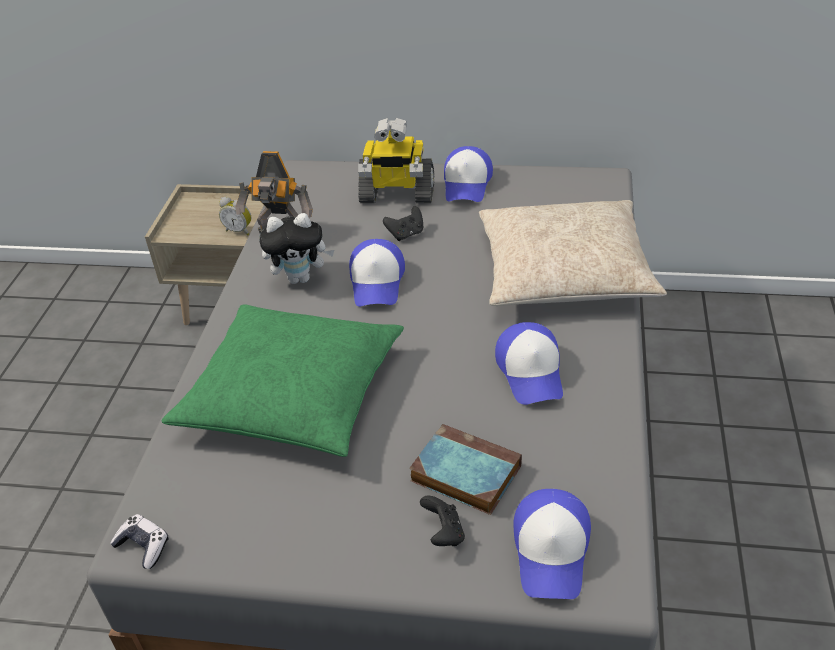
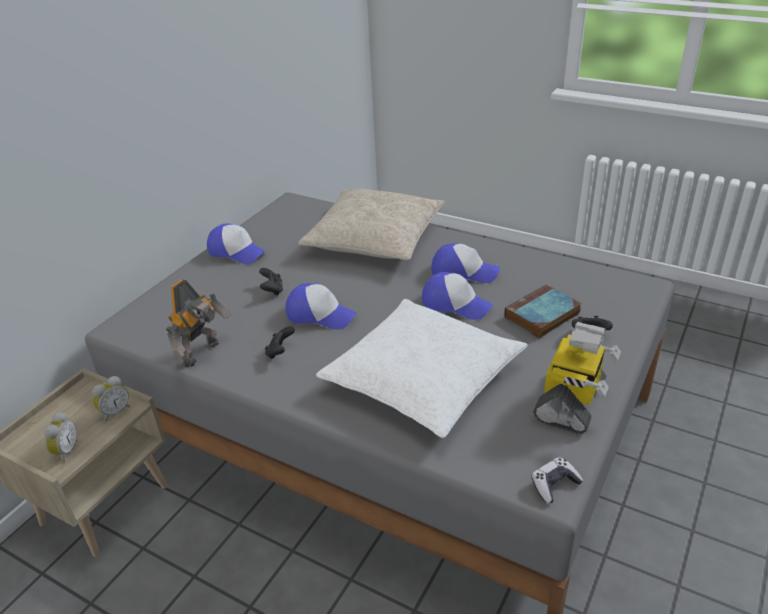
camera: 70 degrees left, 5 degrees down
(185, 227) = (65, 451): none -> alarm clock
(292, 394) = (422, 378): green pillow -> white pillow
(301, 278) = (280, 352): plush toy -> black game controller
(396, 194) = (214, 285): toy robot -> toy robot (571, 402)
(552, 551) = (614, 298): cap -> cap (456, 304)

